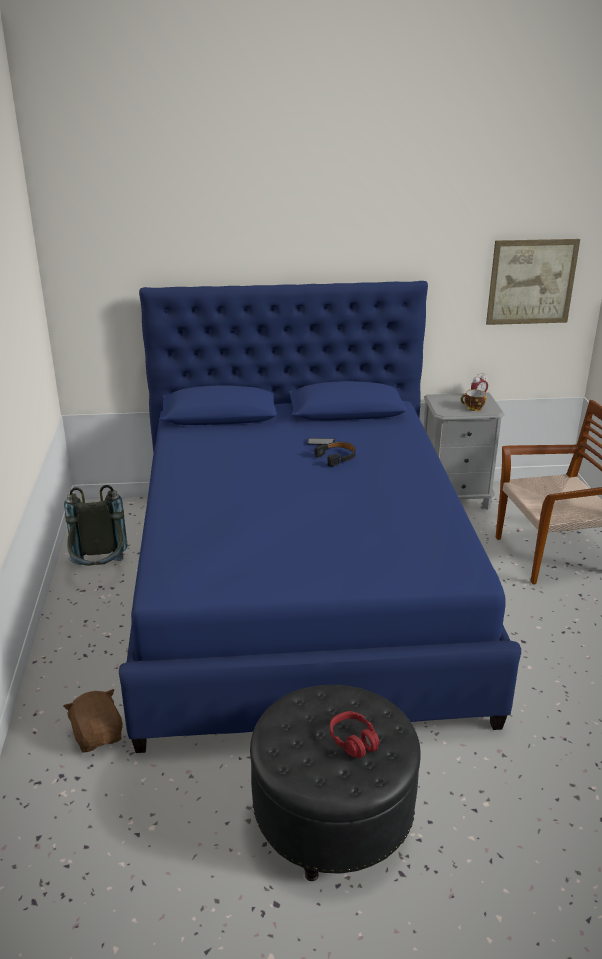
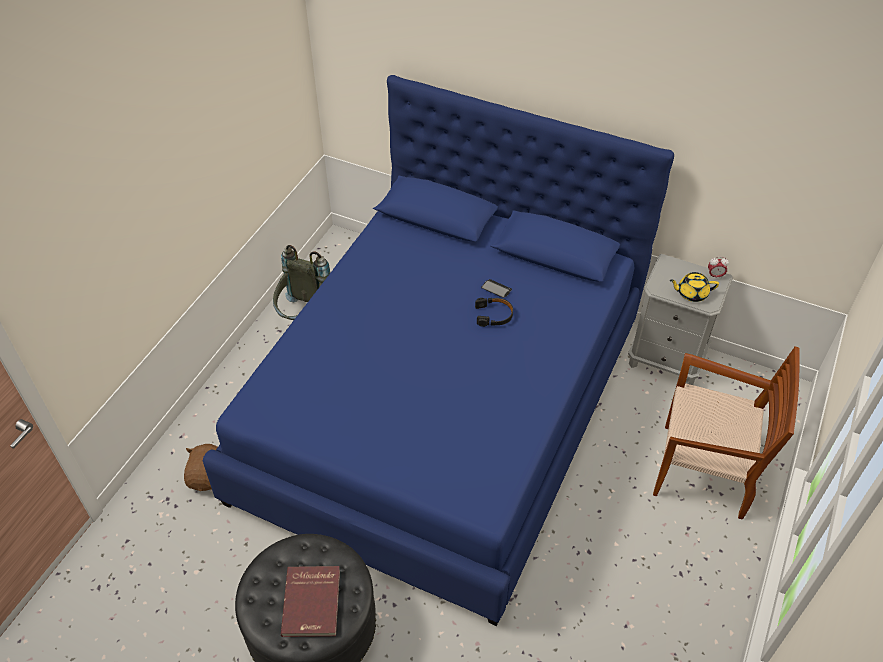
camera: 30 degrees right, 20 degrees up
(353, 741) = (313, 602): red headphones -> red book
(473, 408) = (691, 293): cup -> yellow teapot
(531, 282) = (803, 185): picture -> none

